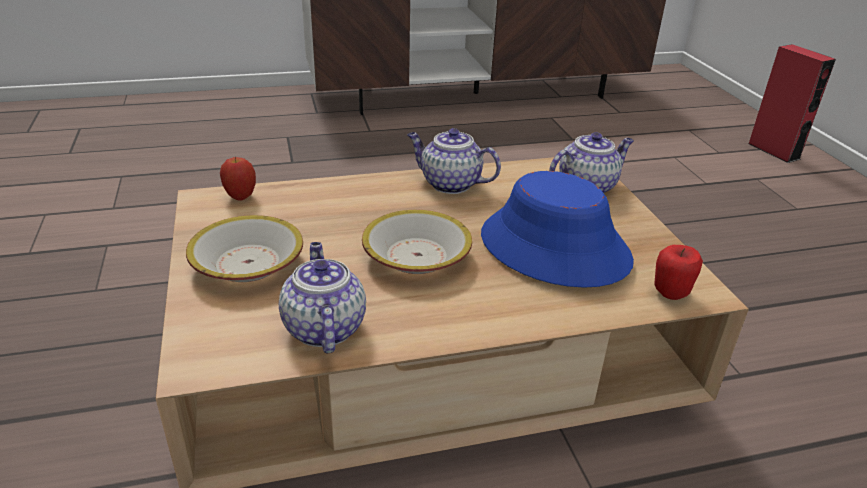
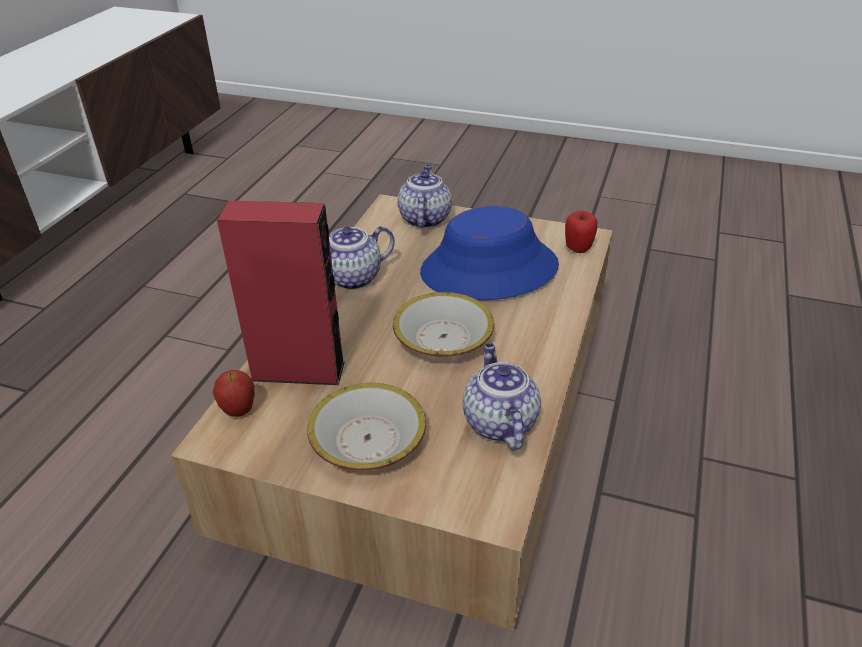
camera: 55 degrees left, 5 degrees up
(323, 328) = (498, 422): teapot -> teapot turned 60 degrees clockwise
(773, 151) = (368, 131): red speaker -> red speaker (298, 371)

